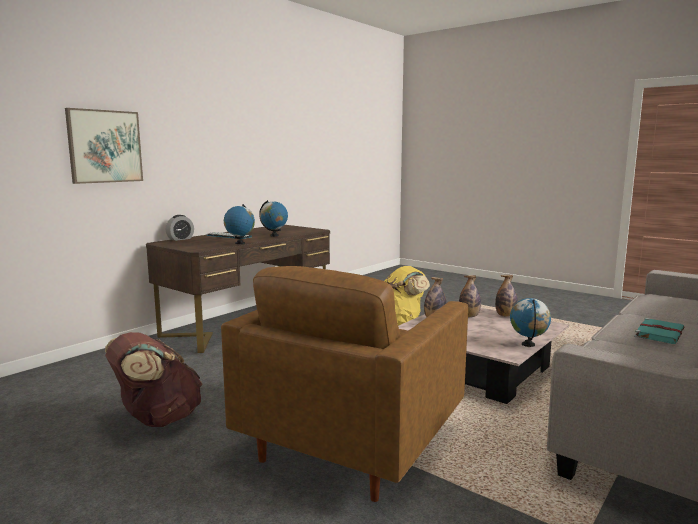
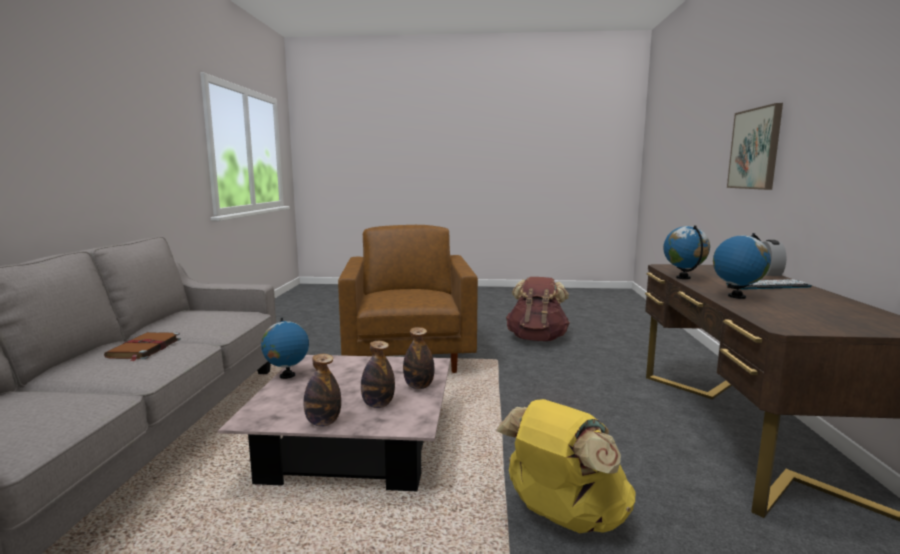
camera: 145 degrees right, 0 degrees up
(659, 333) = (144, 348): turquoise book -> brown book

